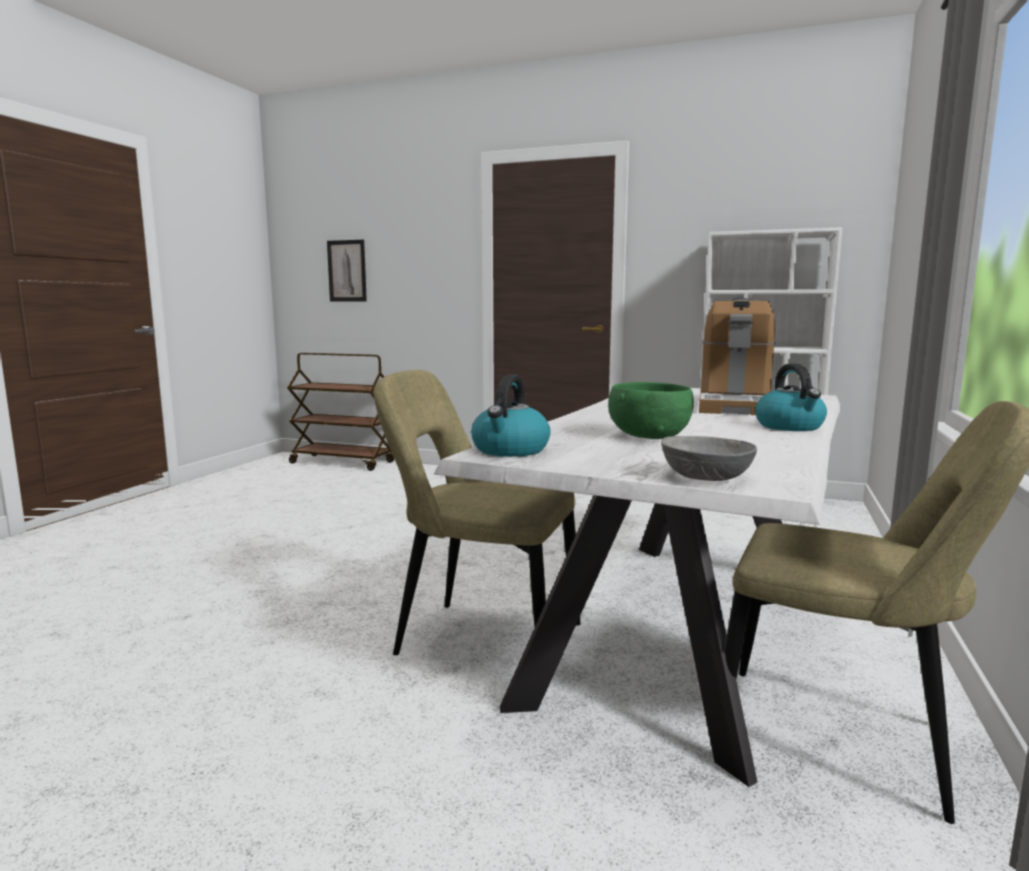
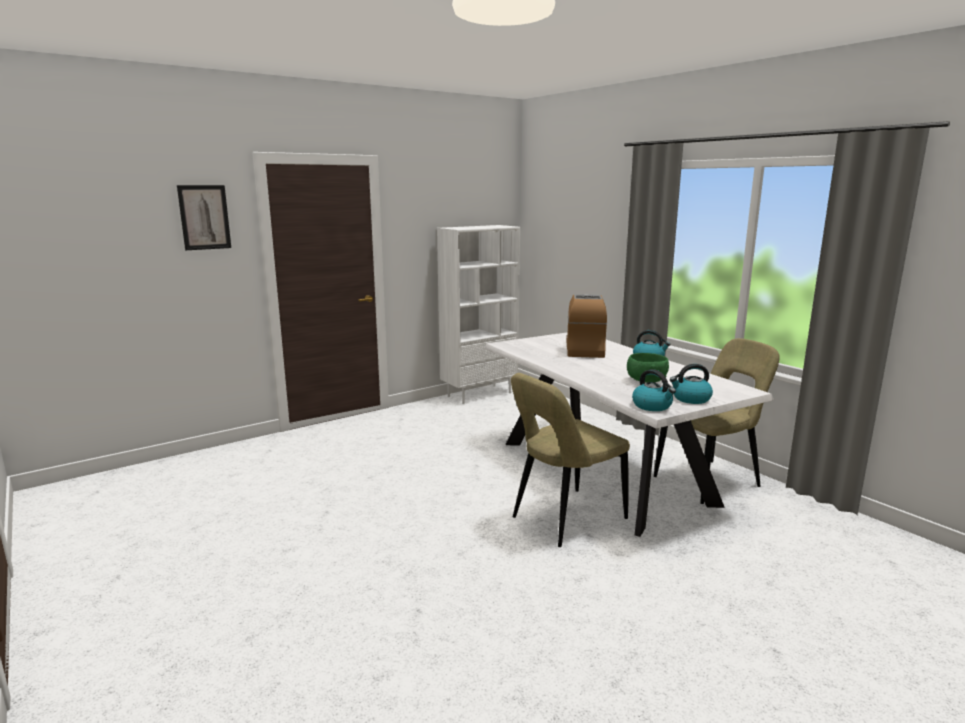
camera: 55 degrees left, 5 degrees up
(343, 462) = (136, 474): brown cart -> none
(347, 271) = (97, 267): picture -> picture (204, 217)
(603, 461) = (690, 399): none -> kettle
(705, 477) = (730, 394): grey bowl -> none
(734, 405) = (584, 349): coffee machine -> coffee machine turned 135 degrees counterclockwise

